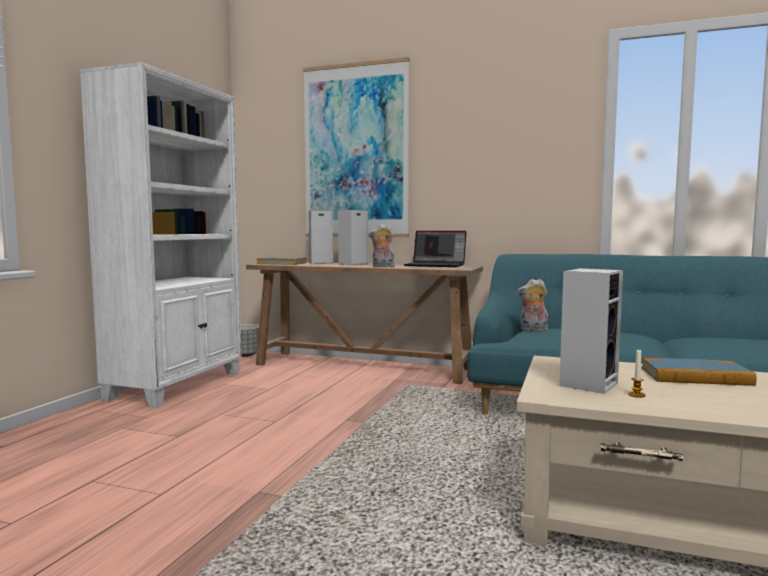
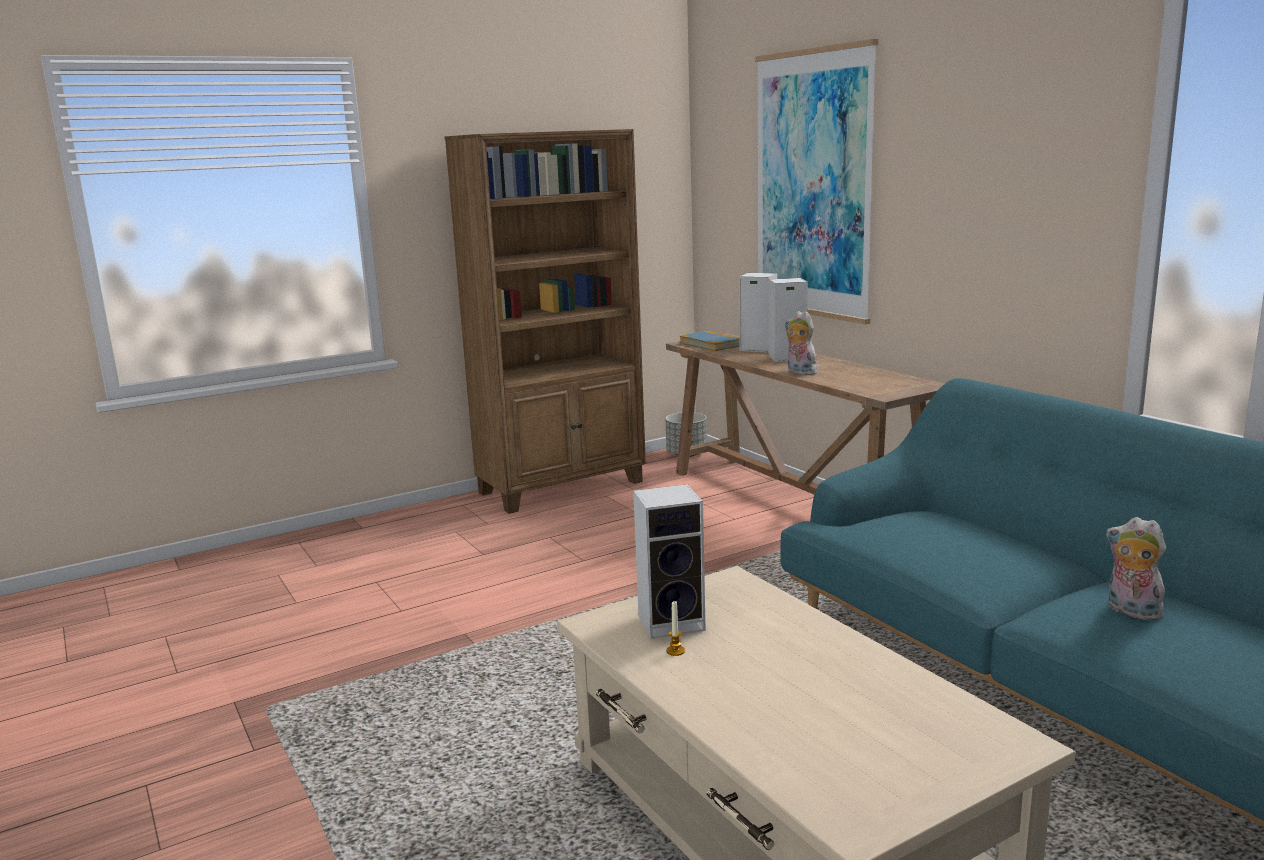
camera: 40 degrees right, 10 degrees up
(178, 385) = (563, 487): white bookcase -> brown bookcase
(436, 265) = (885, 377): laptop -> none
(533, 330) = (906, 515): plush toy -> plush toy (1130, 611)
(695, 376) = (818, 650): book -> none

